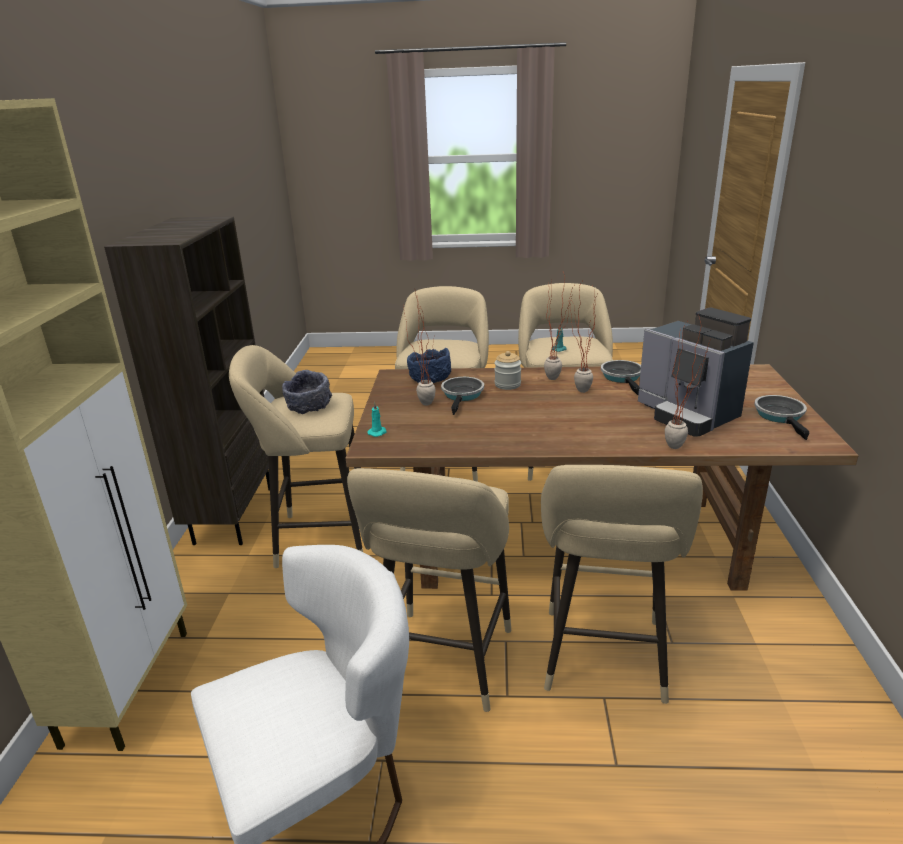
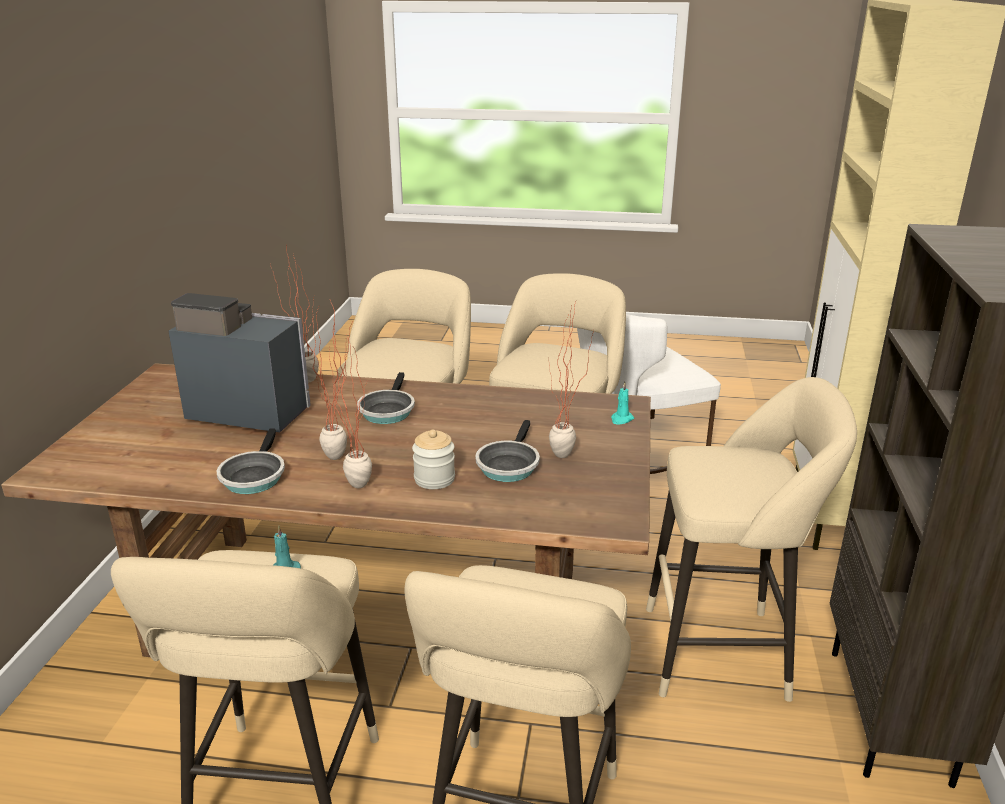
camera: 175 degrees left, 0 degrees up
(309, 407) = (734, 471): grey bowl -> none
(429, 379) = (555, 503): blue bowl -> none
(687, 415) = (247, 411): coffee machine -> coffee machine turned 45 degrees counterclockwise
(781, 416) = (150, 401): frying pan -> frying pan (387, 410)

